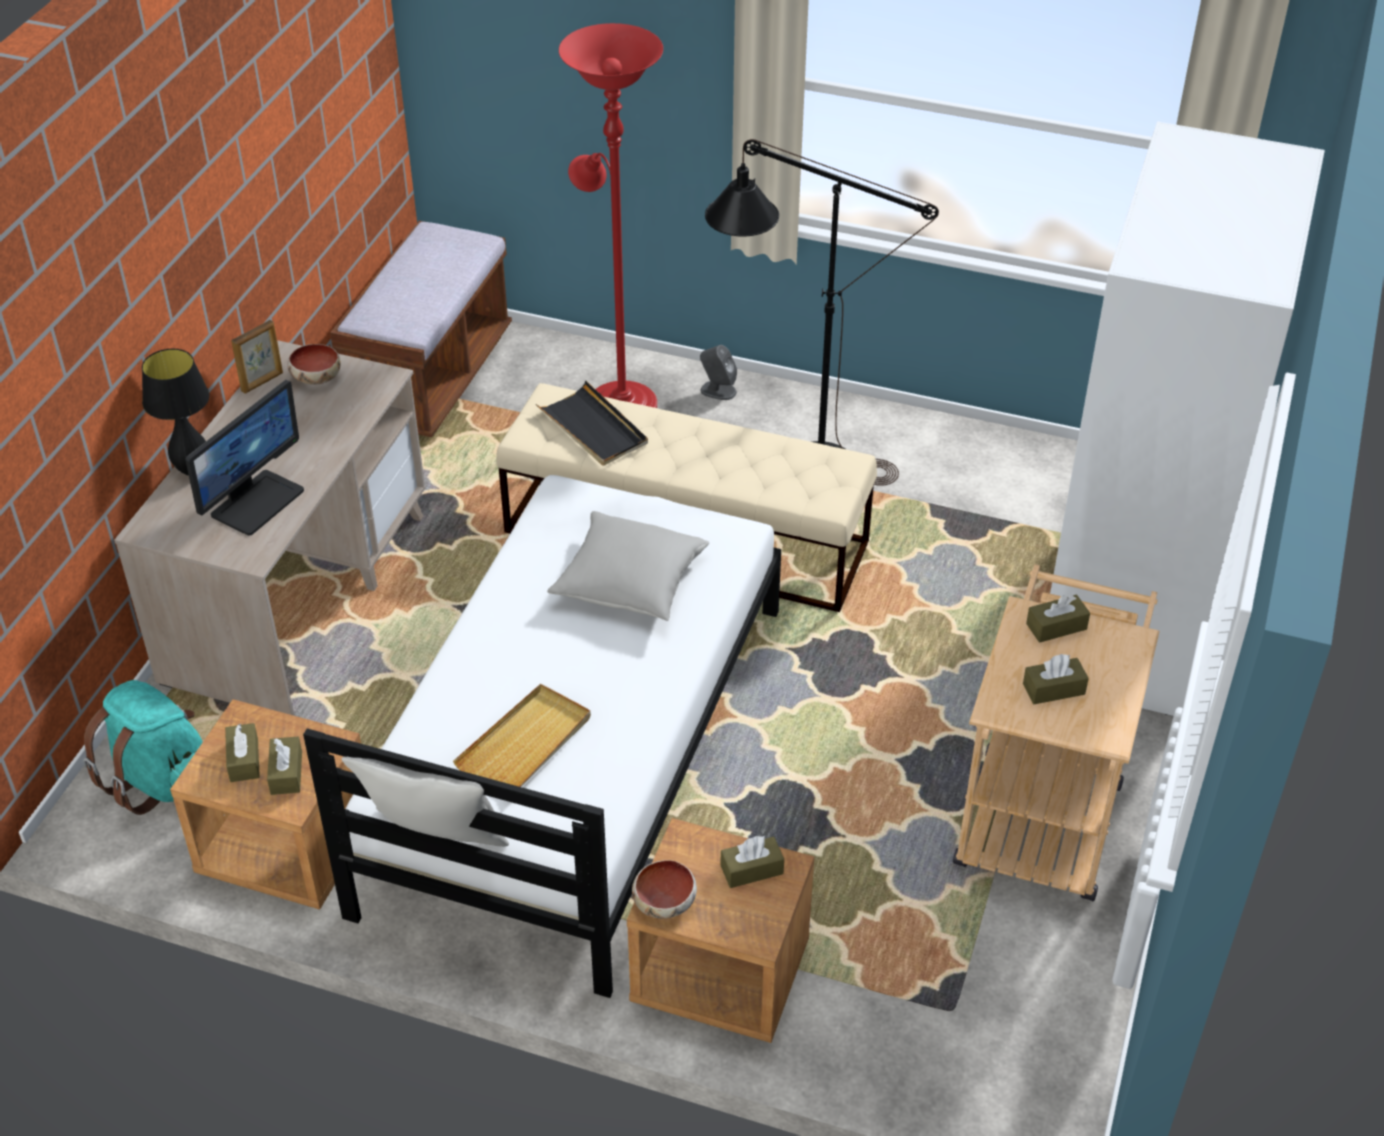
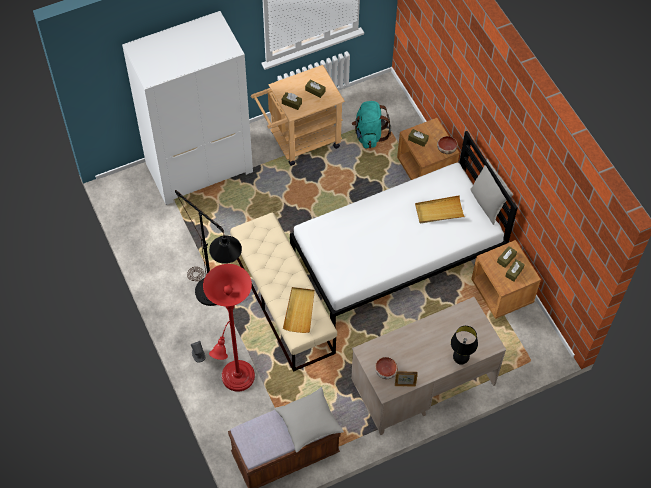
camera: 135 degrees left, 15 degrees up
(161, 781) = (519, 345): turquoise backpack -> turquoise backpack (369, 135)
(256, 502) = (451, 328): monitor -> none
(593, 428) = (299, 310): black tray -> beige tray
(629, 582) = (357, 239): grey pillow -> grey pillow (309, 423)

